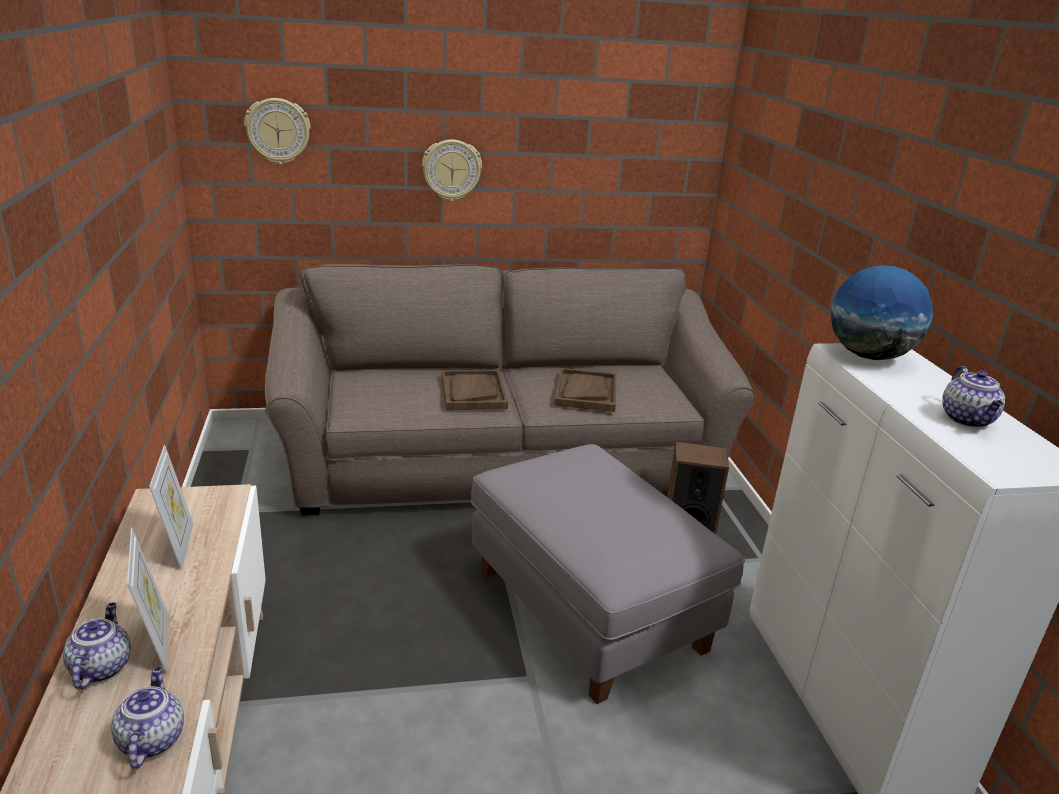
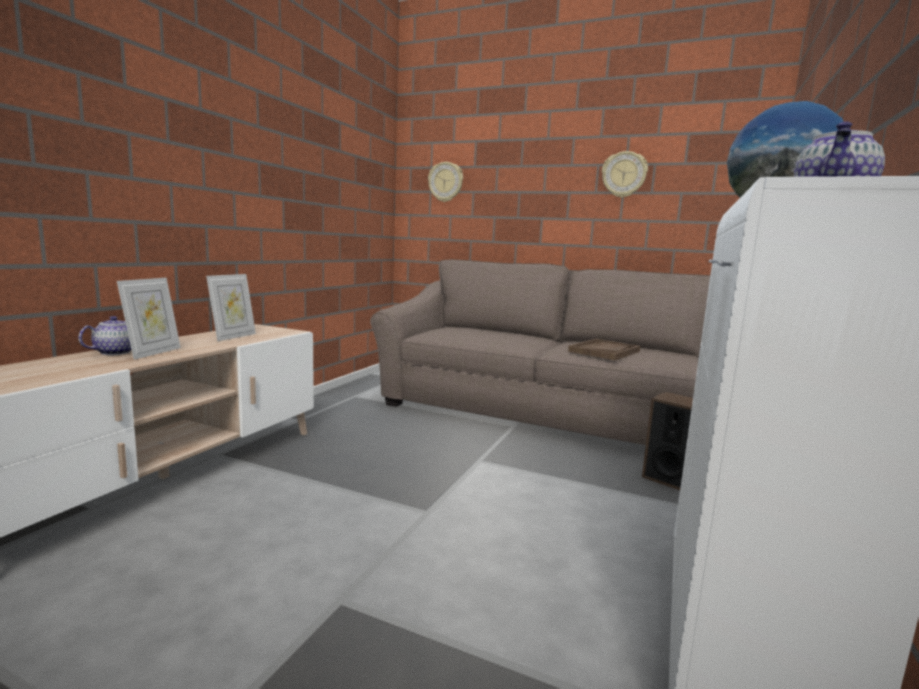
camera: 35 degrees right, 15 degrees down
(151, 739) = (76, 371): teapot -> none
(451, 170) = (548, 204): wall clock -> wall clock (624, 174)
(473, 392) = (516, 340): brown tray -> none
(591, 609) = (523, 495): grey ottoman -> none

